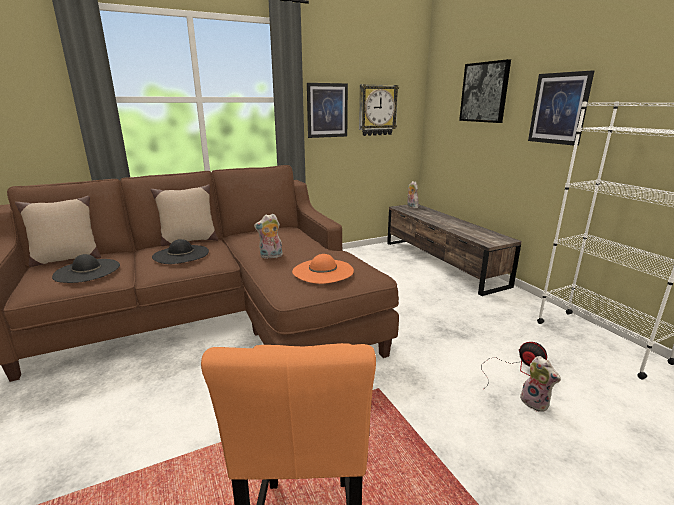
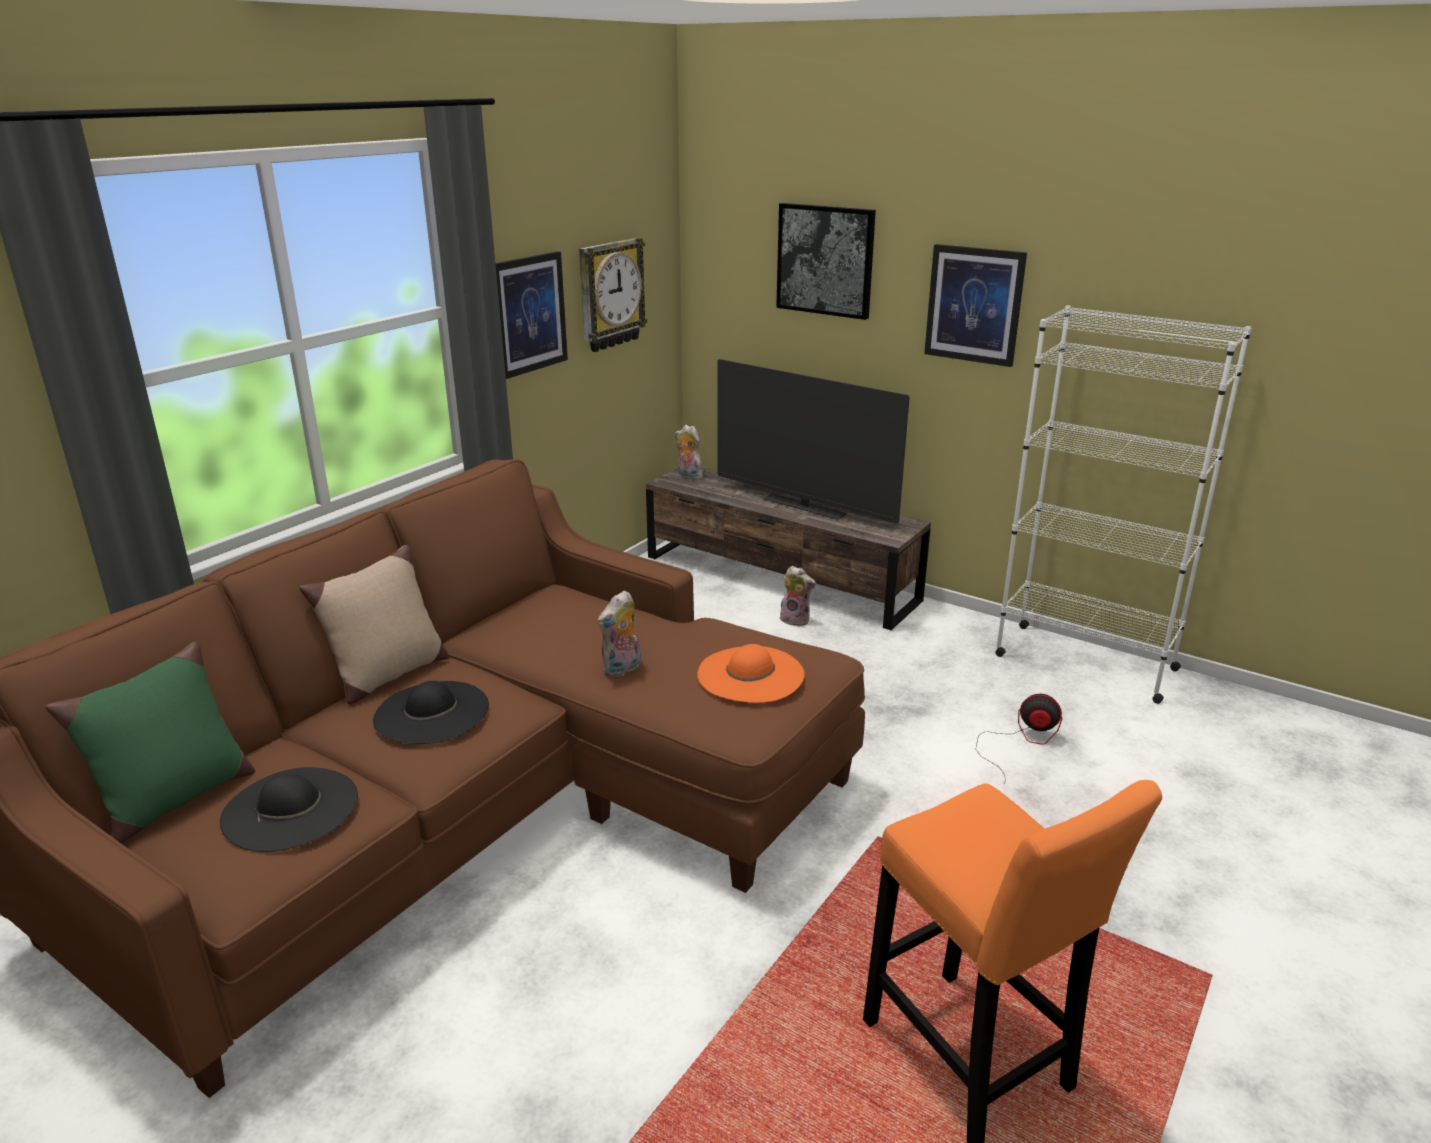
camera: 30 degrees left, 5 degrees up
(66, 259) = (175, 800): beige pillow -> green pillow
(455, 225) = (804, 507): none -> television
(536, 403) = (1074, 780): plush toy -> plush toy (796, 619)

